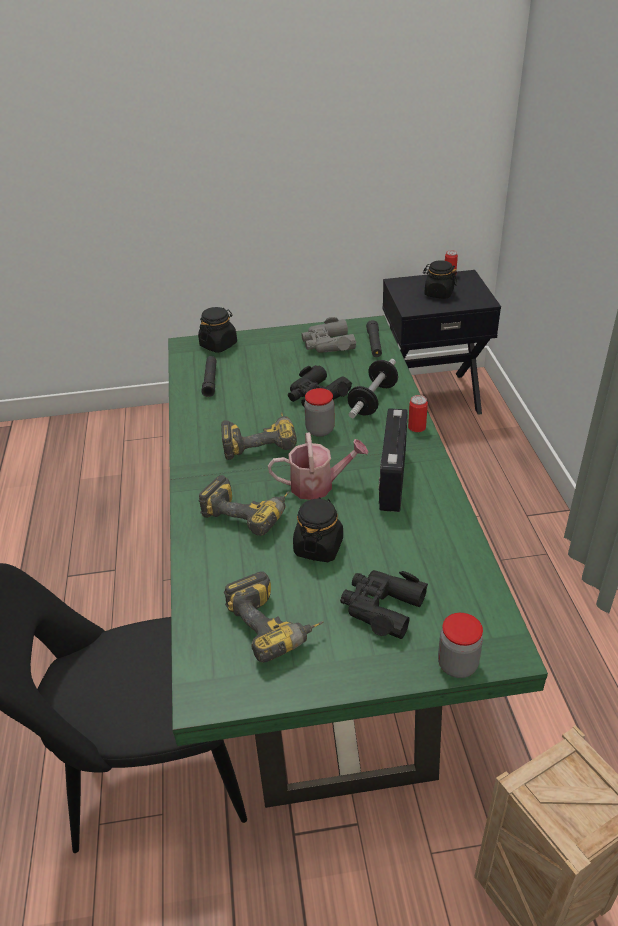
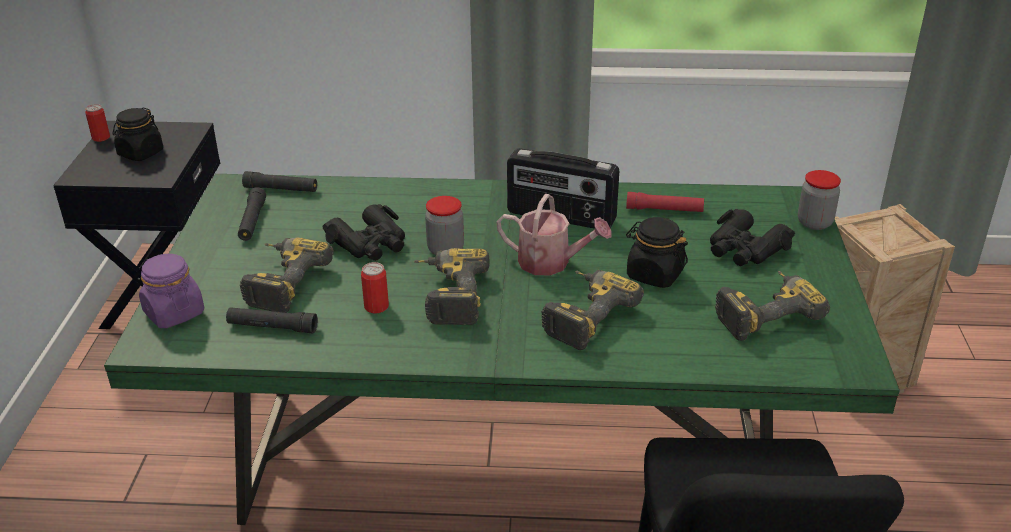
camera: 80 degrees left, 5 degrees down
(218, 345) = (174, 313): black jar -> purple jar
(259, 372) = (281, 282): none -> power drill
(318, 485) = (551, 263): watering can -> watering can turned 105 degrees clockwise
(328, 344) = (252, 221): grey binoculars -> black flashlight
(373, 400) = (405, 207): dumbbell -> none
(417, 427) = (474, 189): can -> can (376, 307)
(433, 544) = (664, 209): none -> red flashlight

